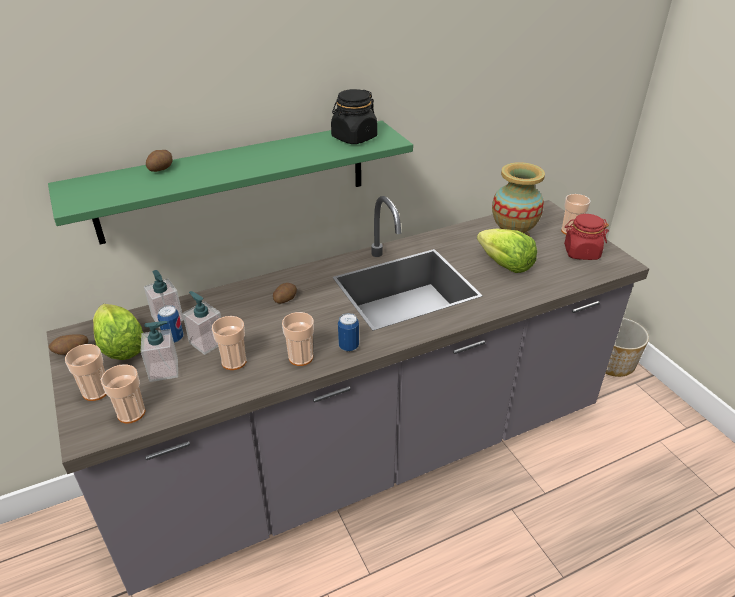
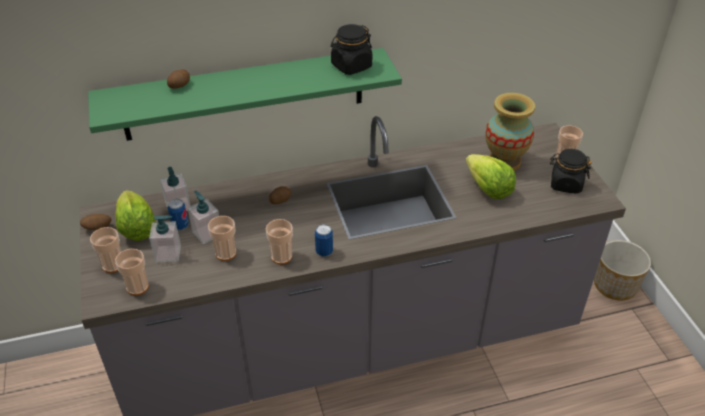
camera: 10 degrees right, 5 degrees up
(581, 252) = (565, 184): red jar -> black jar

